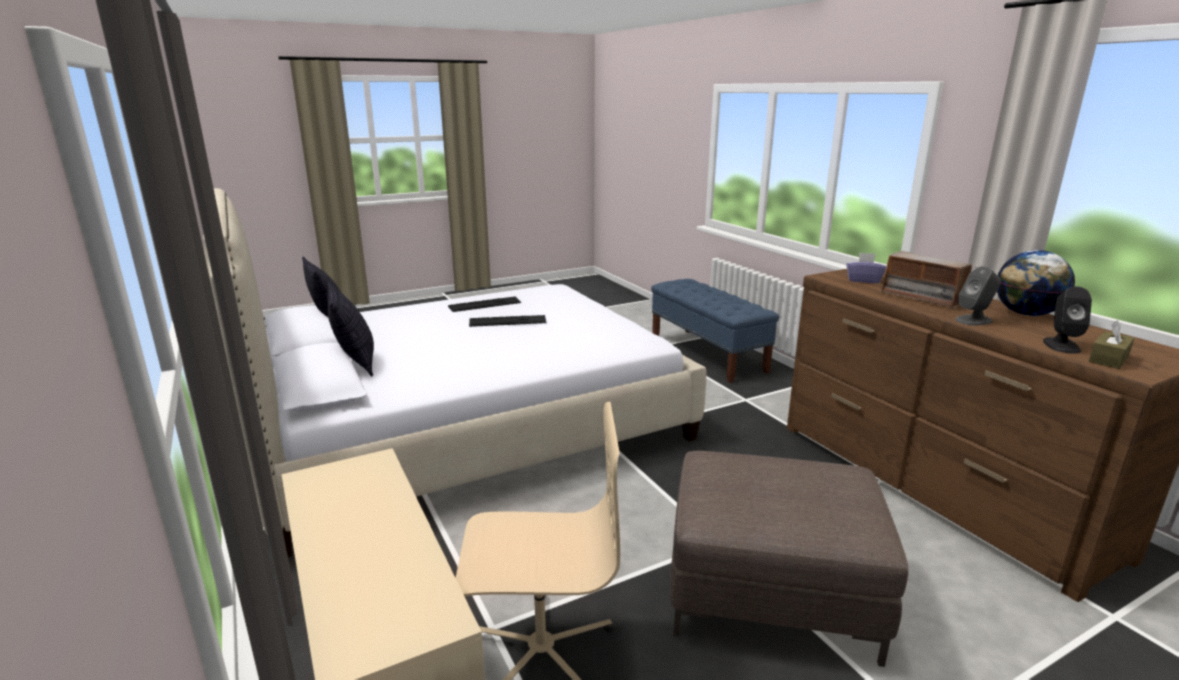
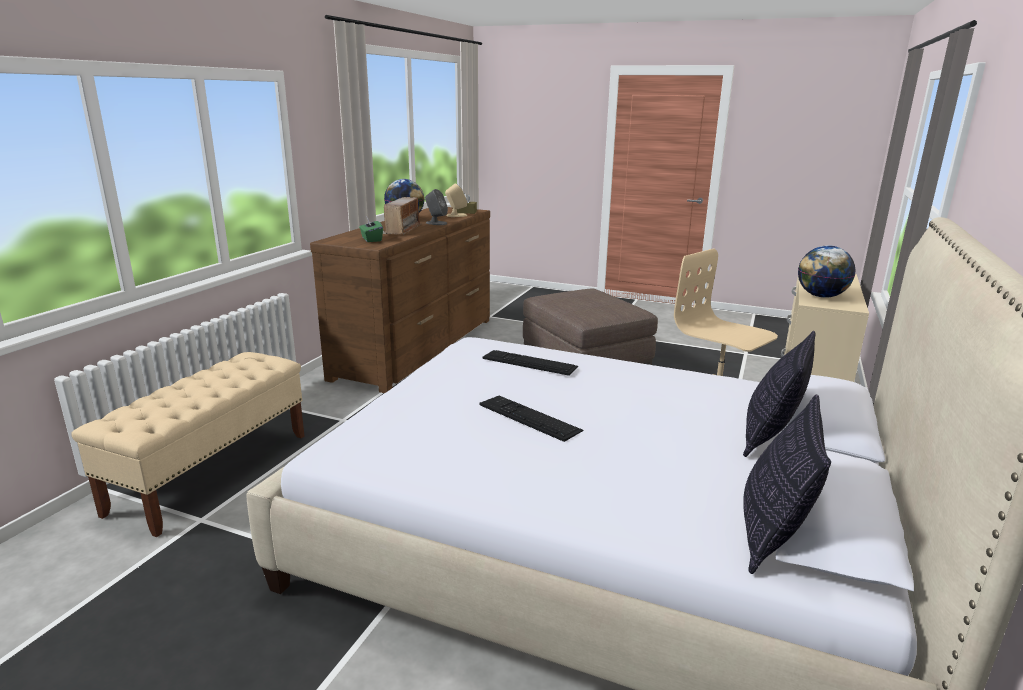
camera: 130 degrees left, 0 degrees up
(369, 490) = (821, 296): none -> globe
(485, 304) = (492, 464): keyboard -> keyboard (529, 362)
(707, 354) = (213, 472): blue bench -> beige bench
(863, 280) = (371, 239): purple tissue box -> green tissue box
(1061, 345) = (456, 215): black speaker -> beige speaker

